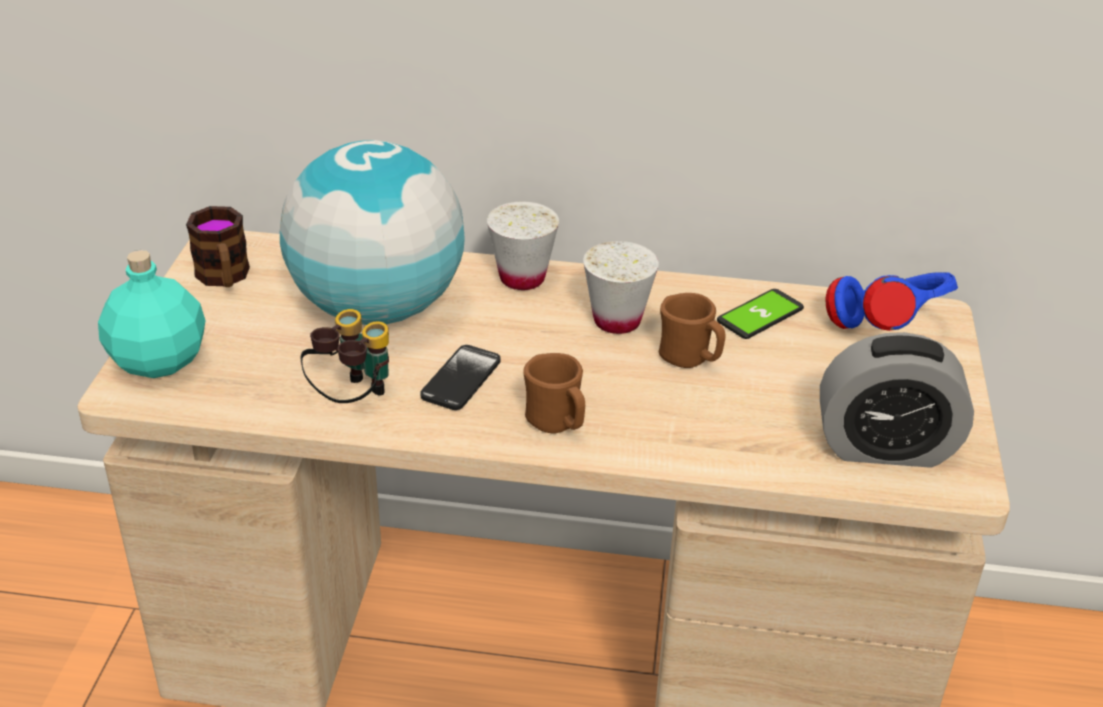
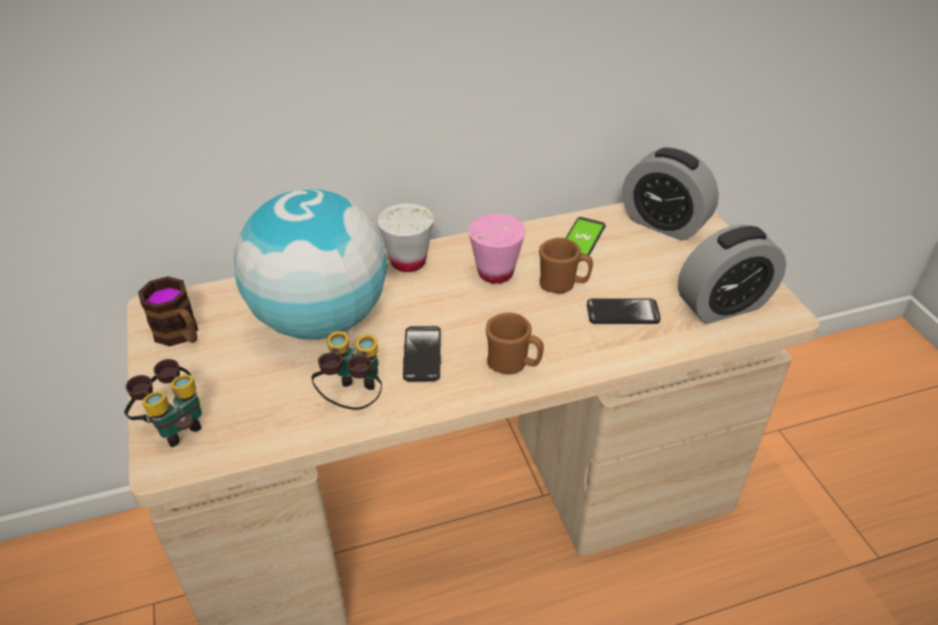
camera: 25 degrees left, 5 degrees up
(157, 361) = (174, 425): turquoise bottle -> binoculars
(617, 321) = (495, 273): white cup -> pink cup
(741, 413) = (622, 313): none -> phone
(887, 330) = (663, 223): blue headphones -> alarm clock

